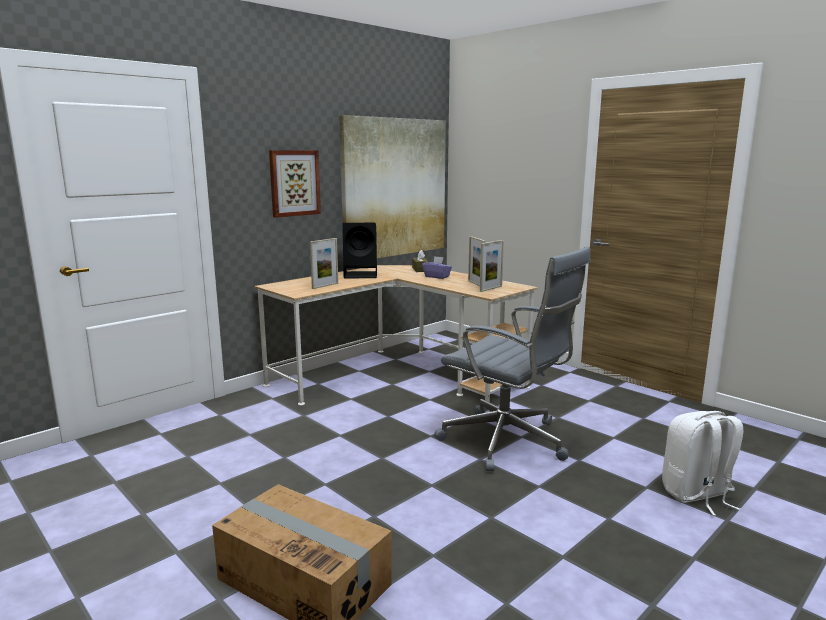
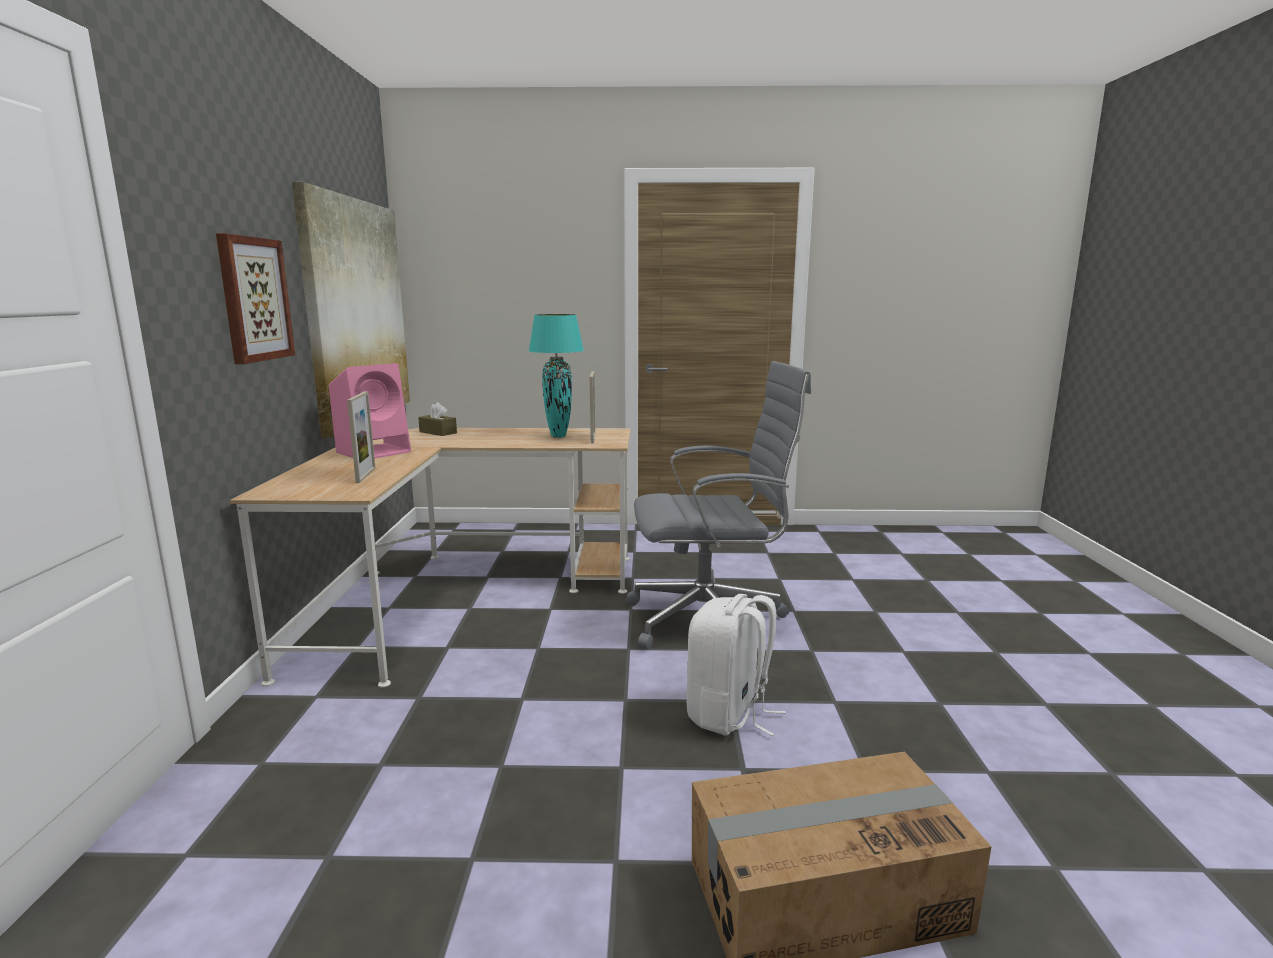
camera: 45 degrees left, 0 degrees up
(362, 275) = (375, 452): black speaker -> pink speaker
(437, 277) = (488, 436): purple tissue box -> none
(475, 284) = (559, 436): picture frame -> turquoise table lamp
(697, 495) = (911, 601): white backpack -> white backpack (729, 714)

